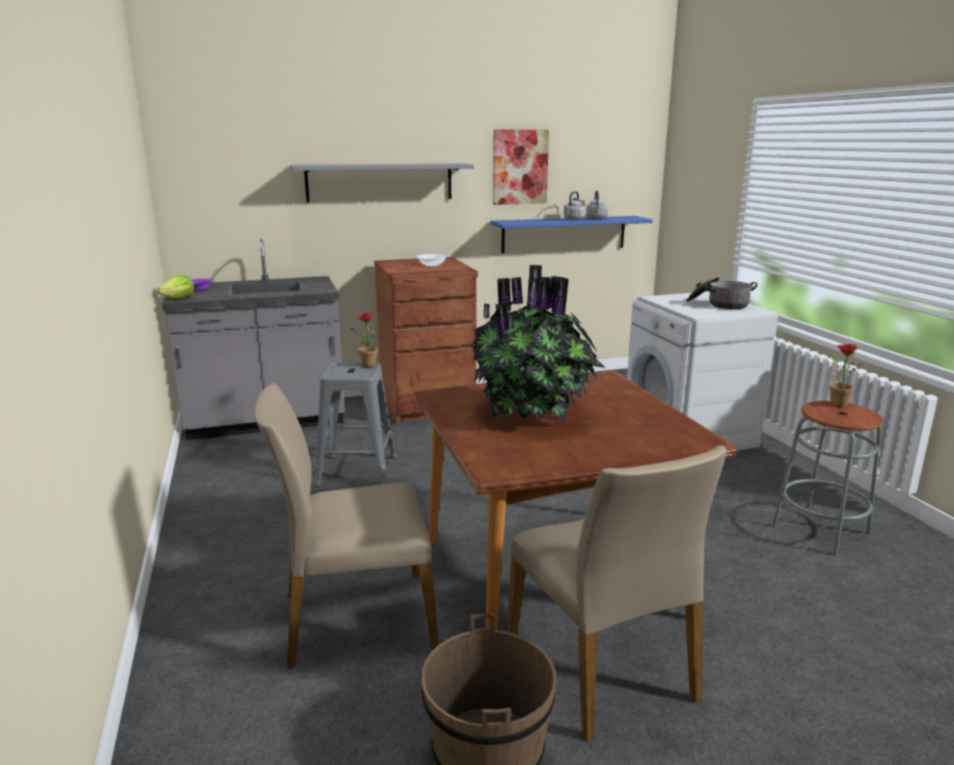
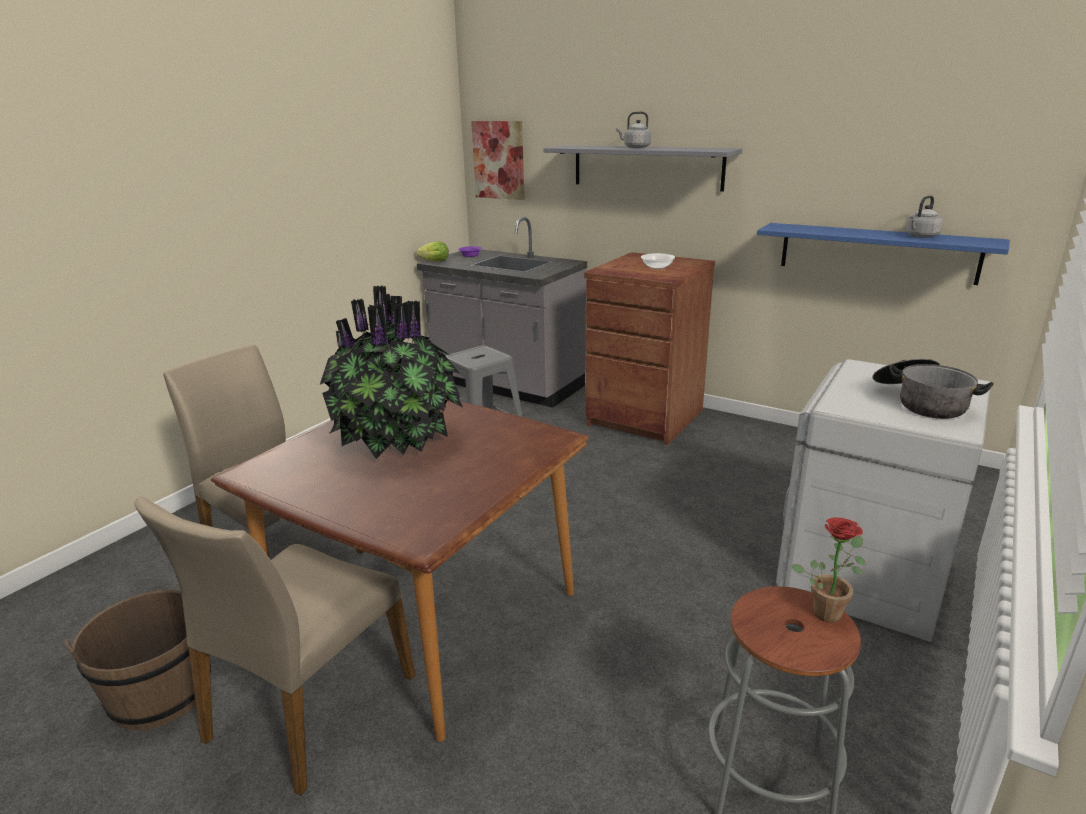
camera: 50 degrees right, 5 degrees up
(365, 365) = (498, 355): potted plant -> none
(520, 167) = (819, 156): picture -> picture (499, 160)
(573, 219) = (877, 234): grey kettle -> grey kettle (635, 147)

